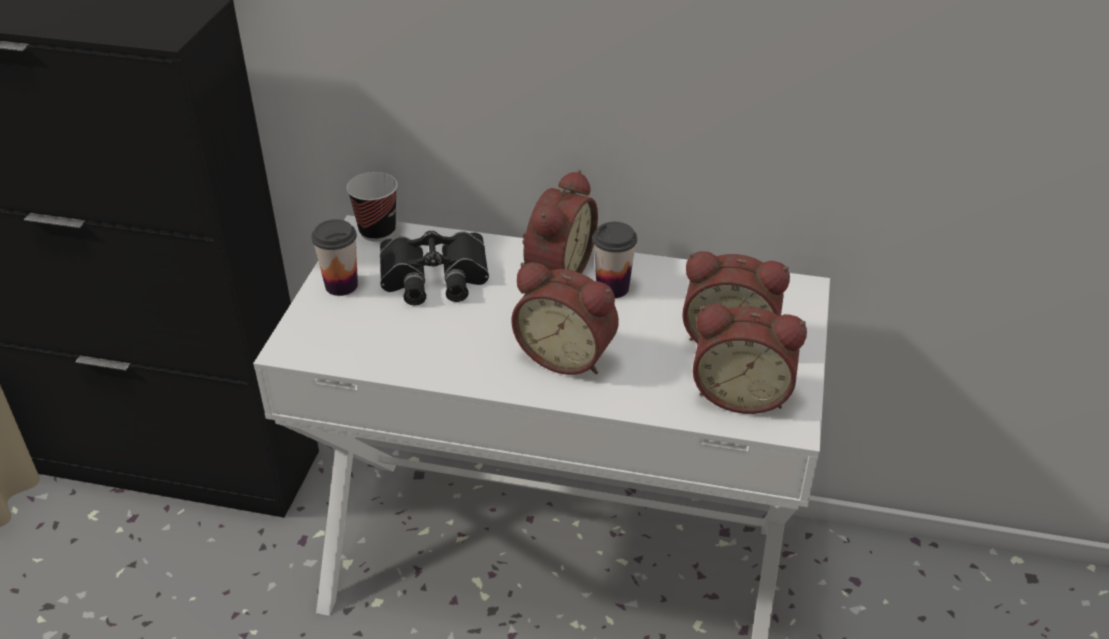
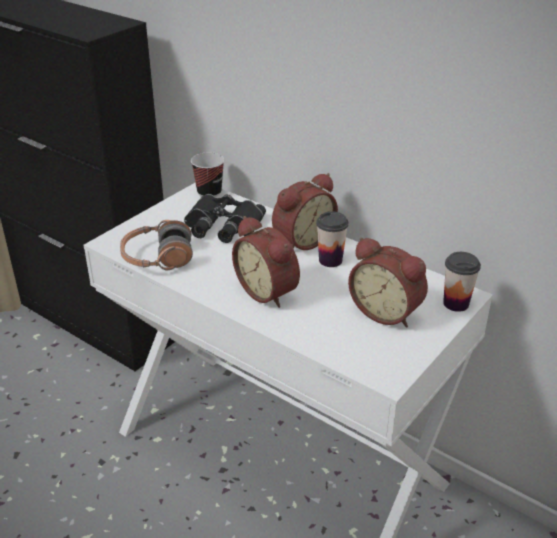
camera: 25 degrees right, 5 degrees down
(341, 285) = (165, 216): cup -> cup (456, 303)
(381, 352) = (157, 258): none -> headphones
(741, 393) = (369, 347): alarm clock -> none

